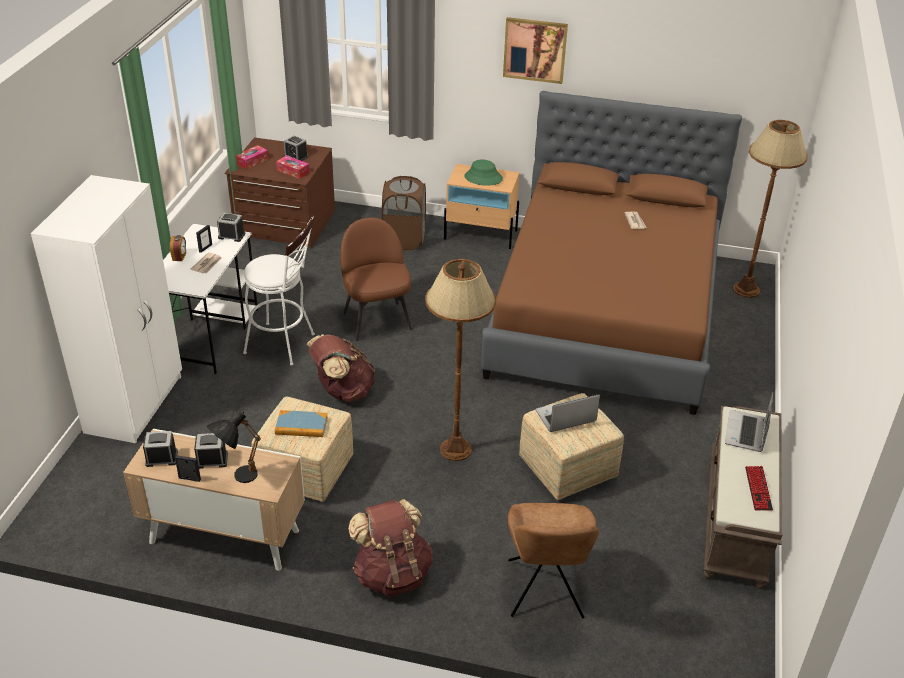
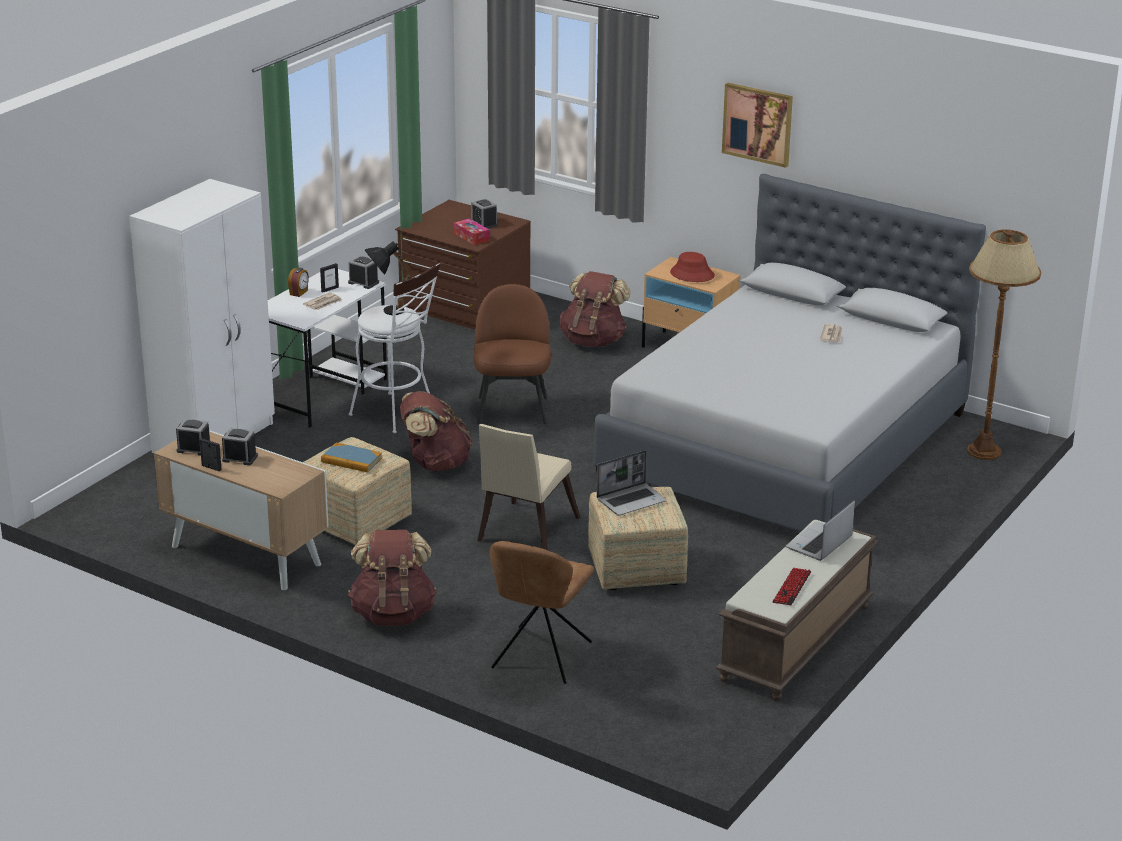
camera: 20 degrees right, 10 degrees down
(237, 478) = (256, 475): black table lamp -> black table lamp (386, 311)
(252, 161) = (432, 222): tissue box -> none
(404, 240) = (593, 341): brown laundry basket -> brown backpack
(455, 449) = (524, 532): brown floor lamp -> beige chair
(483, 178) = (692, 274): green hat -> red hat
(565, 417) = (631, 500): laptop -> laptop turned 150 degrees clockwise
(605, 313) = (786, 445): brown bed -> grey bed

